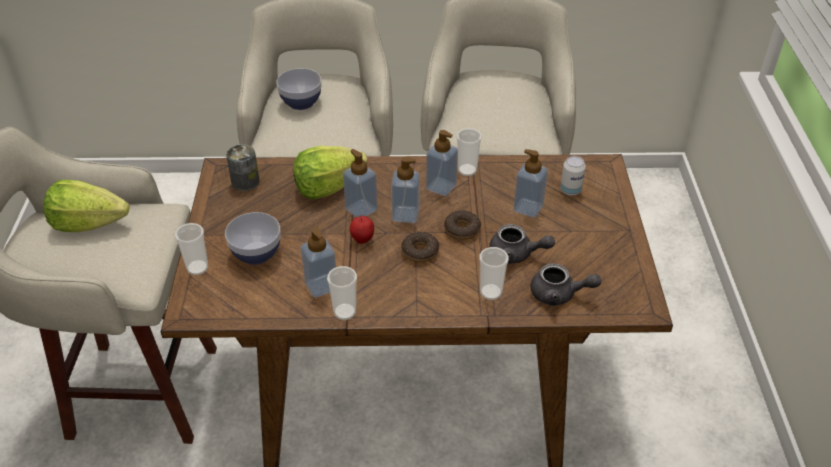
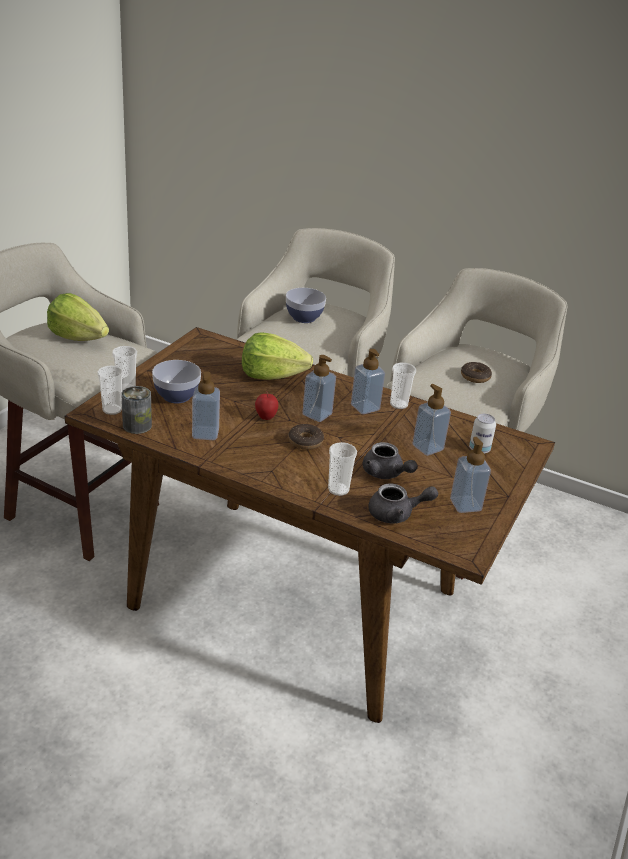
camera: 25 degrees right, 10 degrees down
(245, 182) = (211, 351): can -> can (137, 425)
(344, 312) = (207, 456): cup -> cup (112, 410)
(361, 209) = (284, 398): soap dispenser -> soap dispenser (465, 505)
(462, 229) = (355, 440): donut -> donut (475, 377)
(559, 295) = (397, 514): grey teapot -> grey teapot turned 45 degrees counterclockwise

